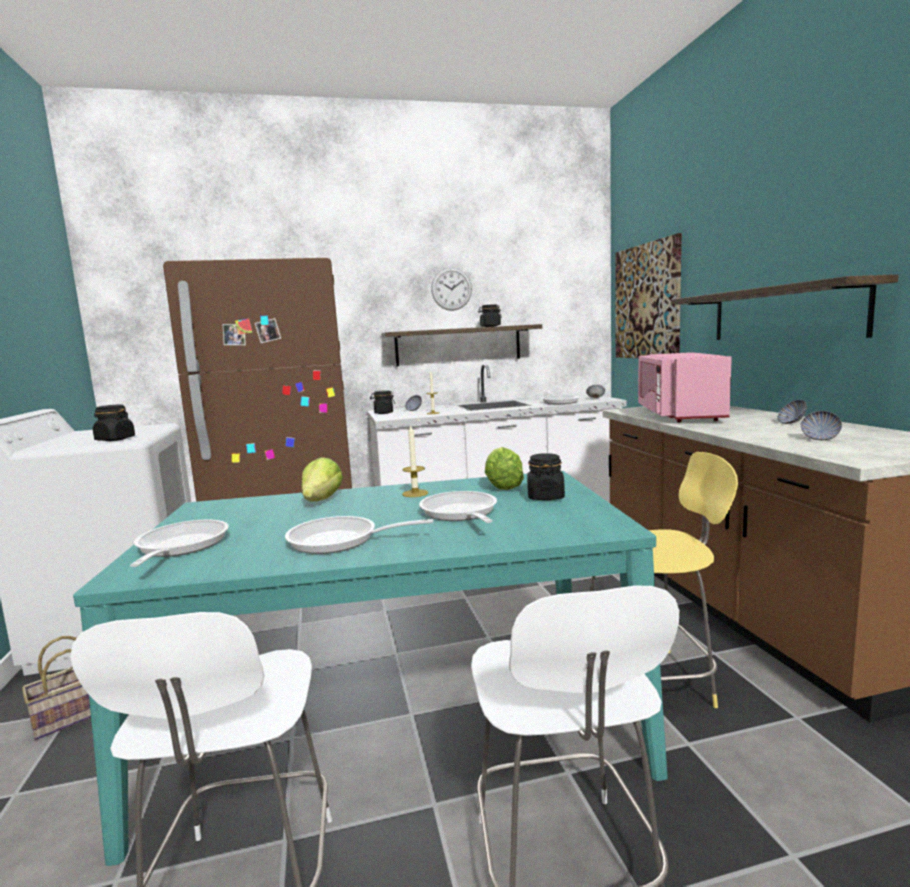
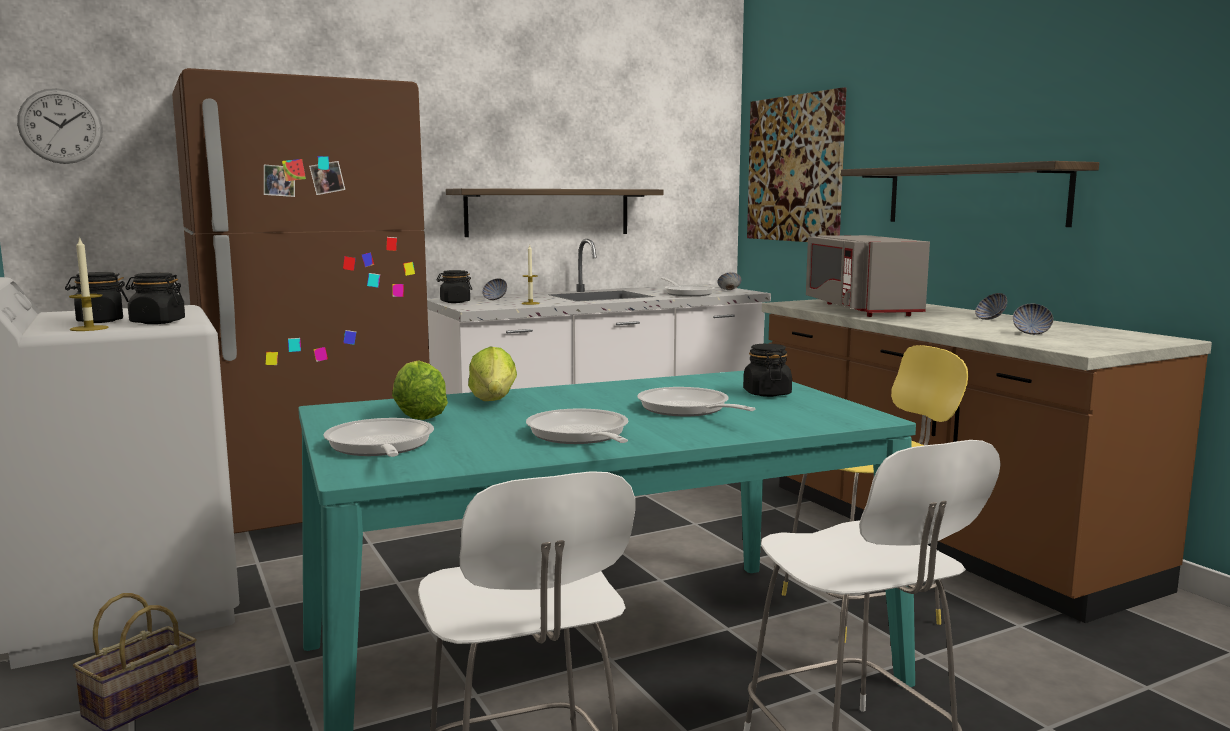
camera: 15 degrees left, 0 degrees up
(340, 541) = (580, 436): frying pan -> frying pan turned 75 degrees clockwise
(415, 493) = (606, 392): candle -> candle (89, 328)
(451, 289) = (542, 133): wall clock -> wall clock (60, 126)
(490, 326) = (595, 188): black jar -> black jar (100, 321)
(502, 486) = (704, 384): lettuce -> lettuce (419, 415)
(678, 414) = (860, 309): pink microwave -> grey microwave

